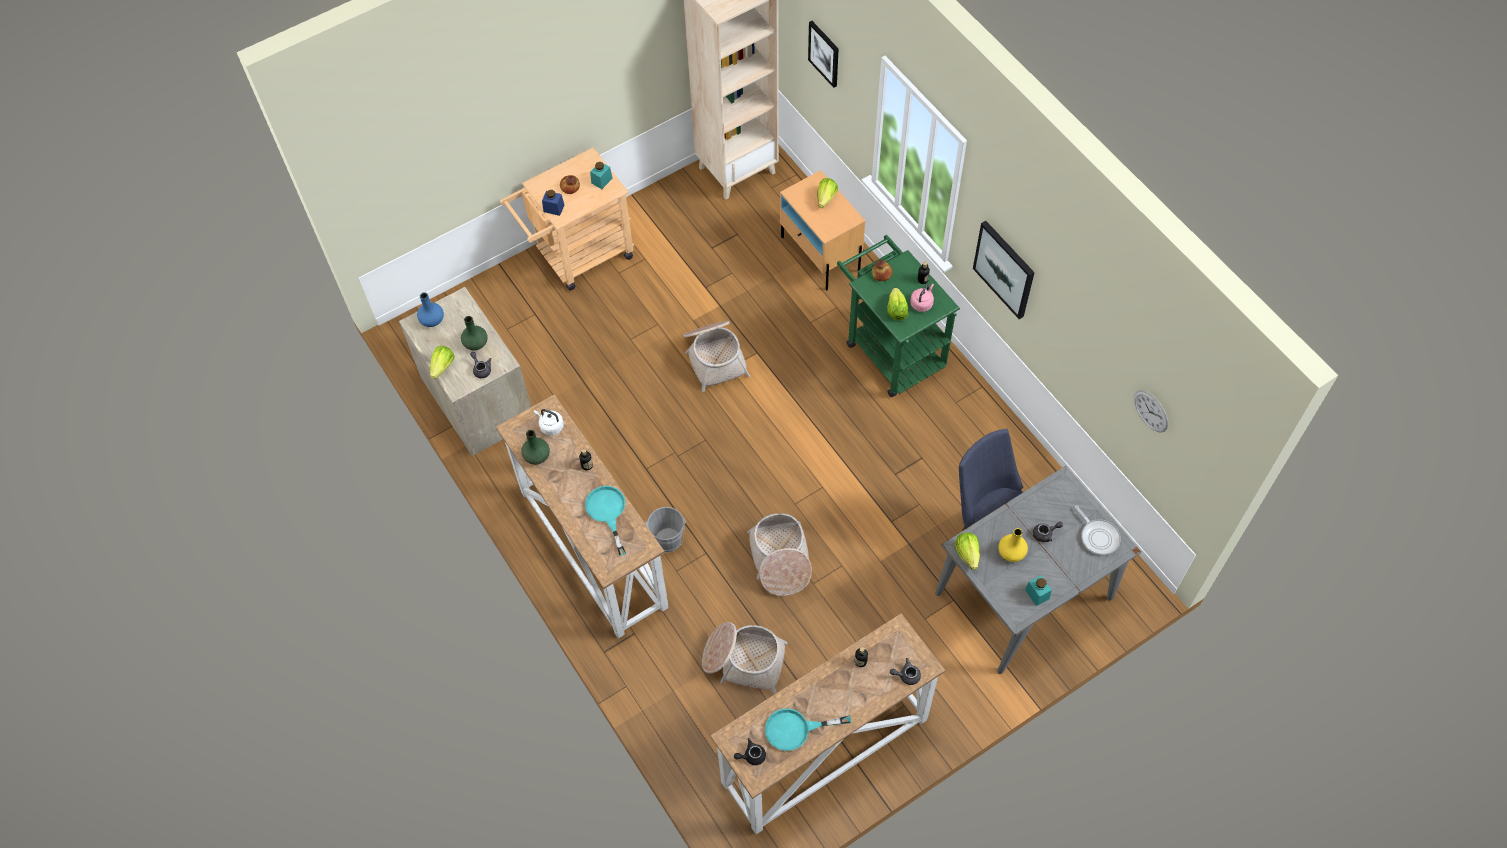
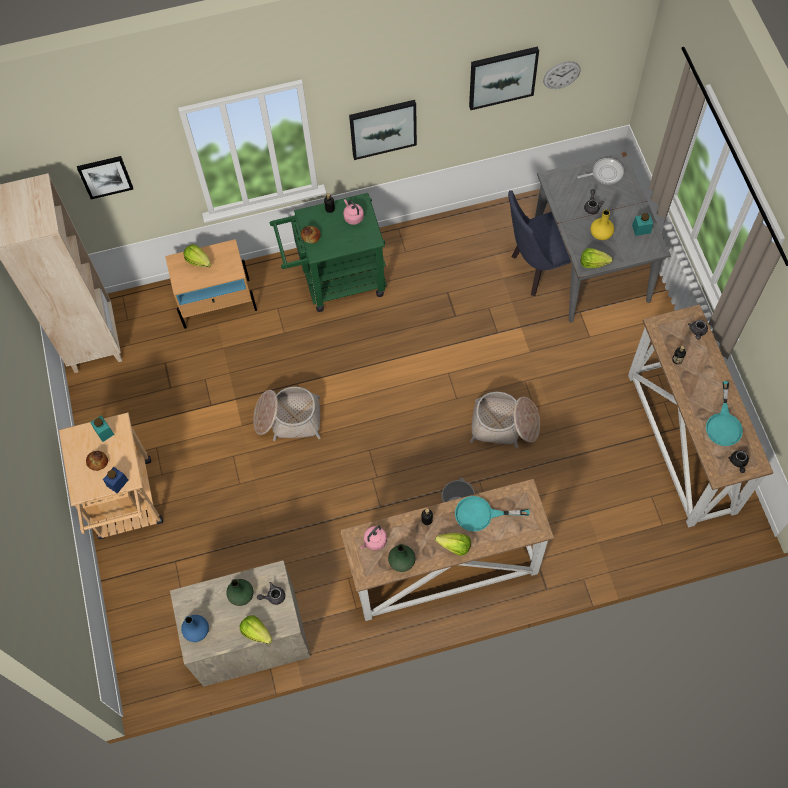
camera: 70 degrees left, 5 degrees up
(550, 426) = (374, 541): white kettle -> pink kettle
(743, 660) = (587, 479): basket -> none
(896, 310) = (352, 237): lettuce -> lettuce (454, 546)
(1104, 344) = (502, 77): none -> picture

